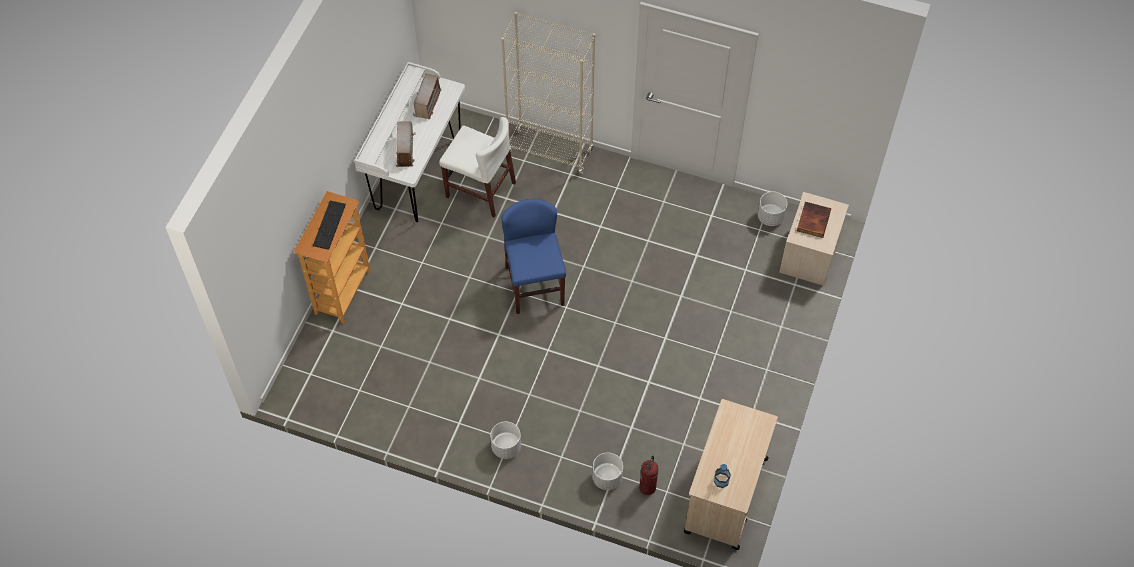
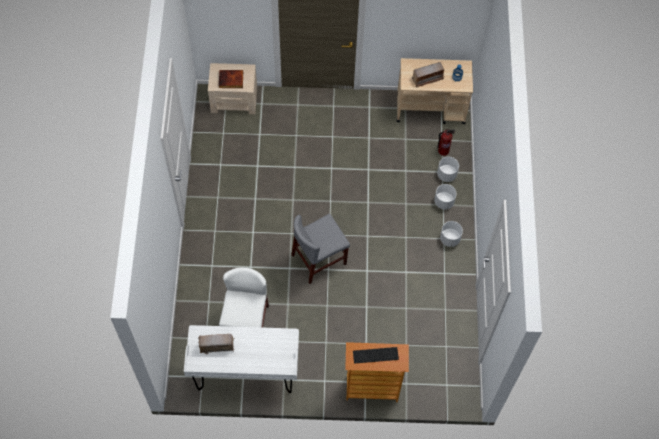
camera: 110 degrees left, 5 degrees up
(405, 151) = (269, 346): radio -> radio (427, 79)
(534, 286) = (319, 259): blue chair -> grey chair
(550, 151) = (194, 285): beige bookcase -> none
(770, 217) = (210, 128): white planter -> white planter (444, 202)

